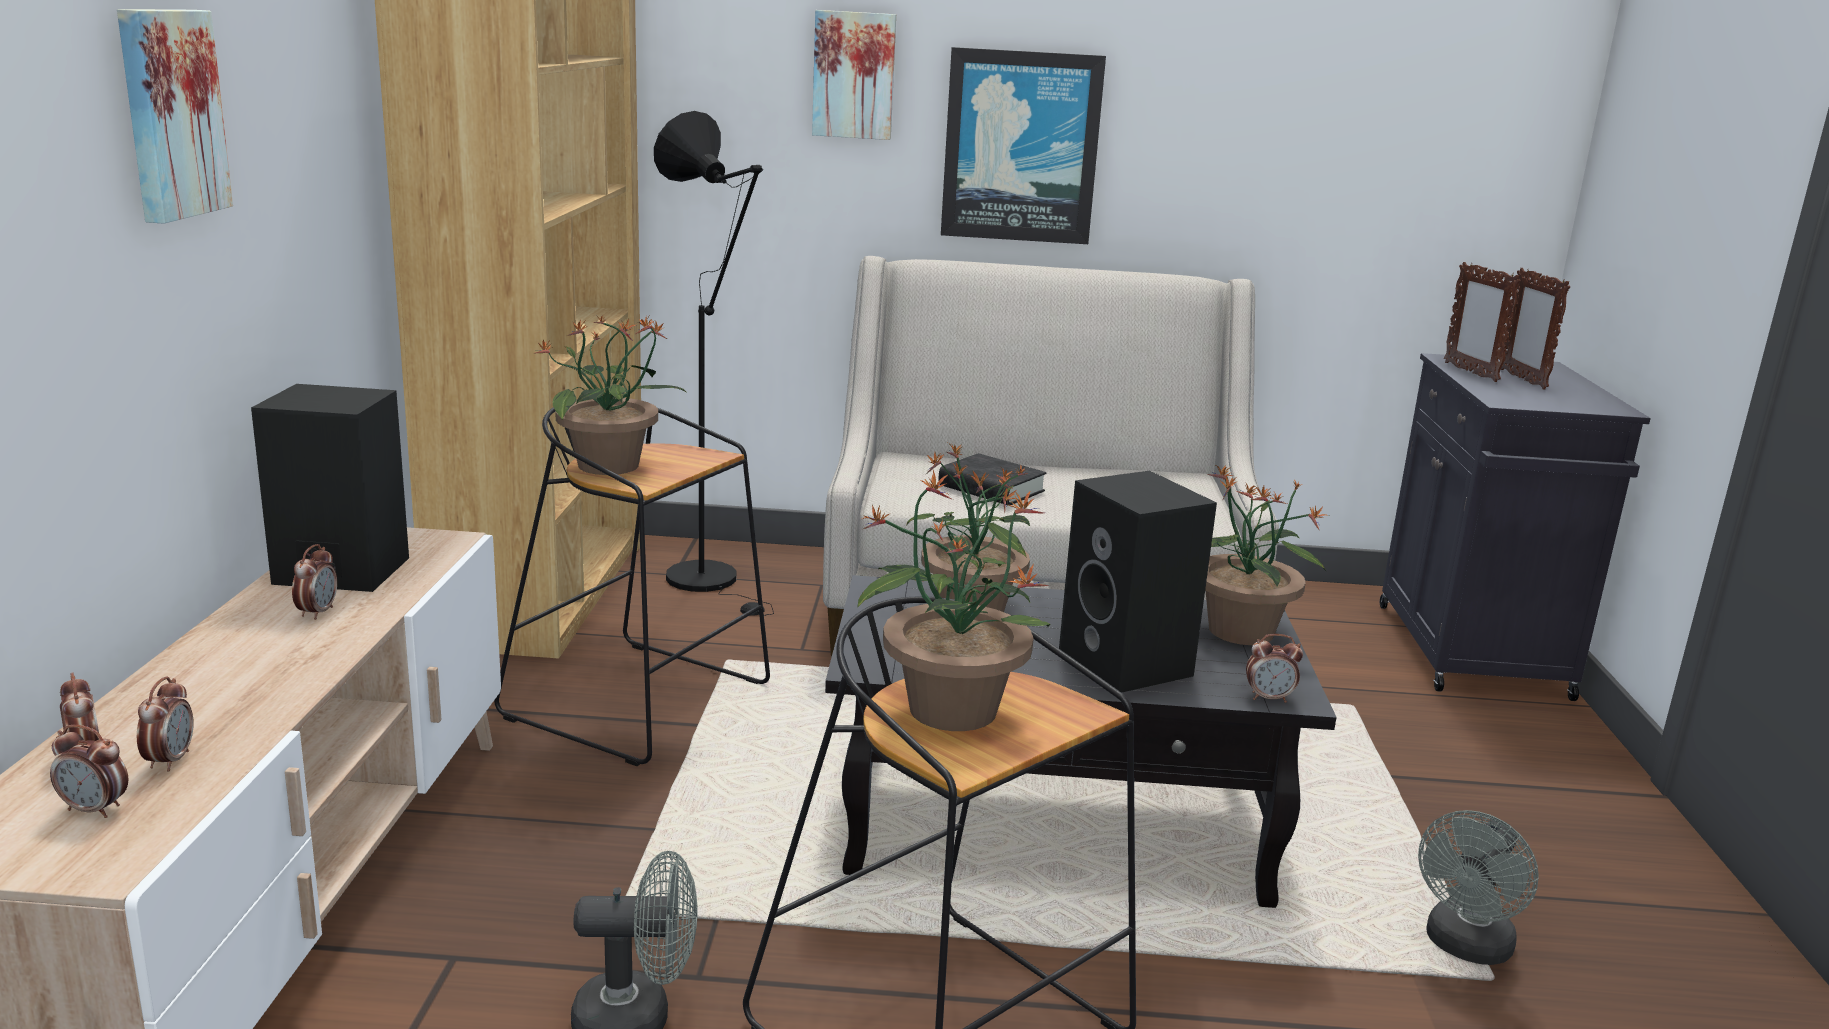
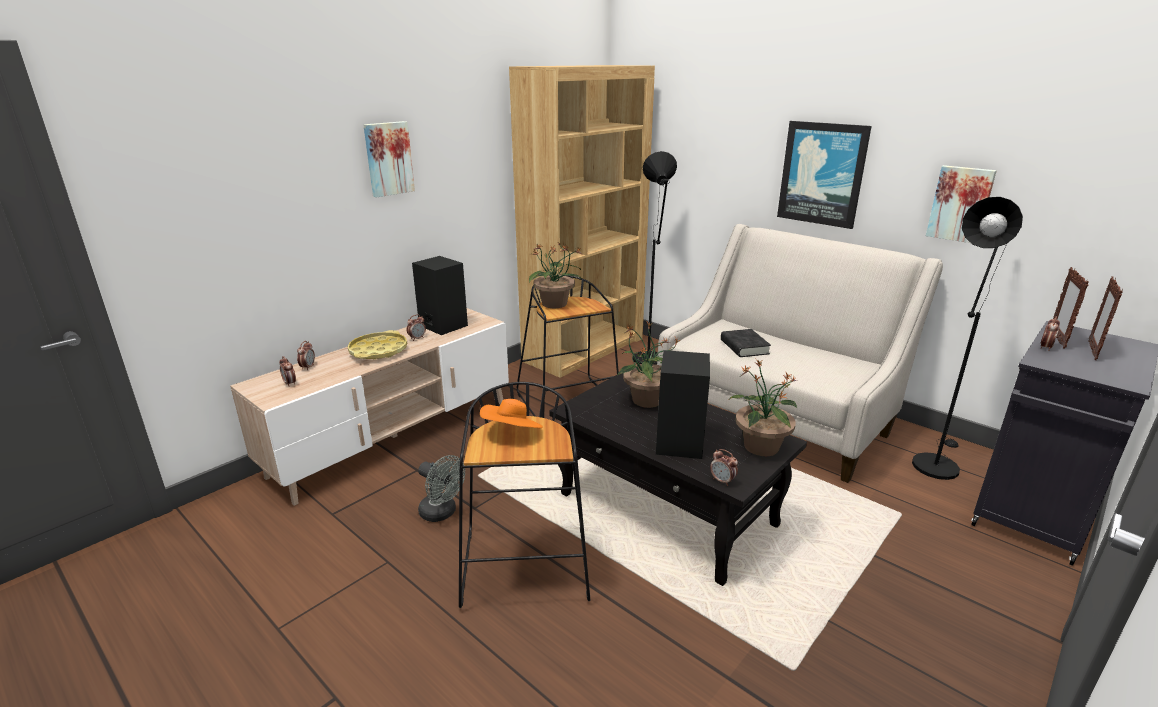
camera: 40 degrees right, 5 degrees up
(170, 760) = (322, 375): alarm clock -> alarm clock (1045, 347)
(251, 664) = (378, 351): none -> yellow tray
(854, 75) = (744, 134): picture -> picture (960, 204)
(950, 708) = (512, 432): potted plant -> orange hat
(1306, 621) = (935, 462): none -> black floor lamp
(1465, 947) = (799, 649): grey fan -> none

